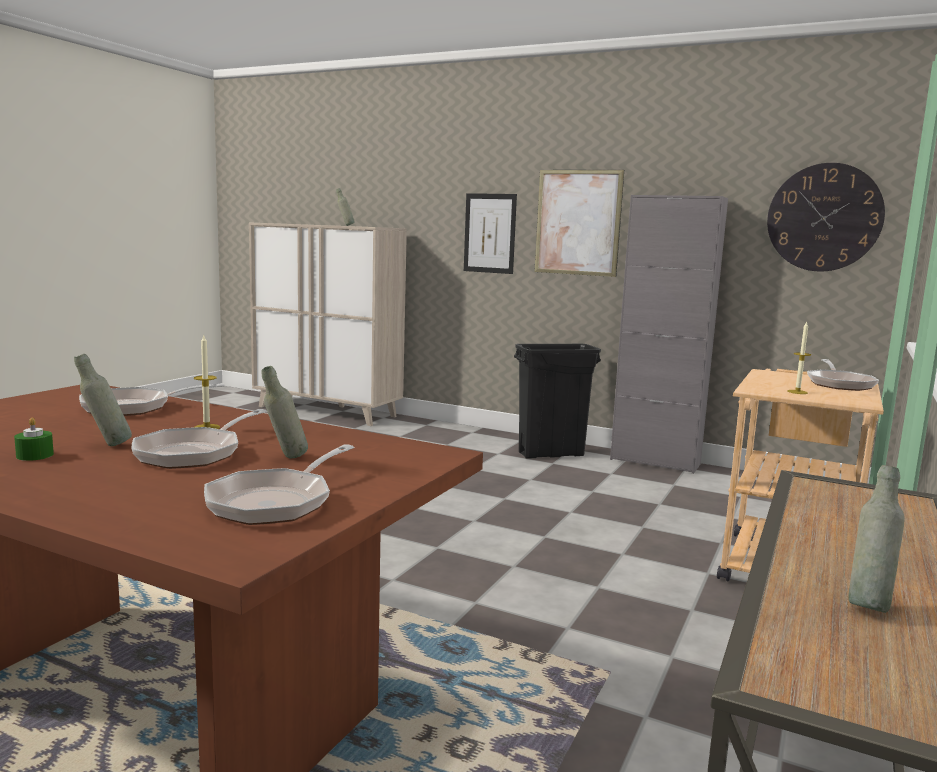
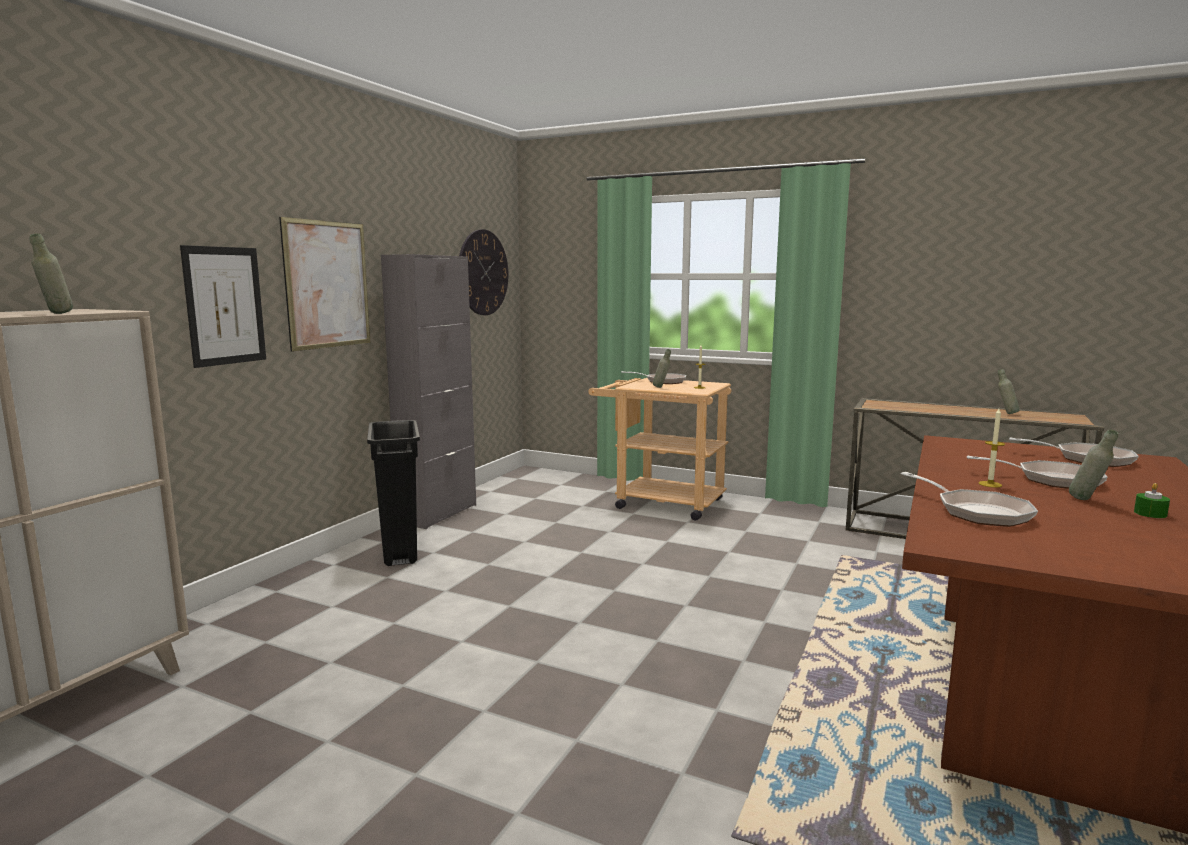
camera: 90 degrees left, 0 degrees up
(285, 458) = (1018, 463): grey bottle -> grey bottle (661, 387)

